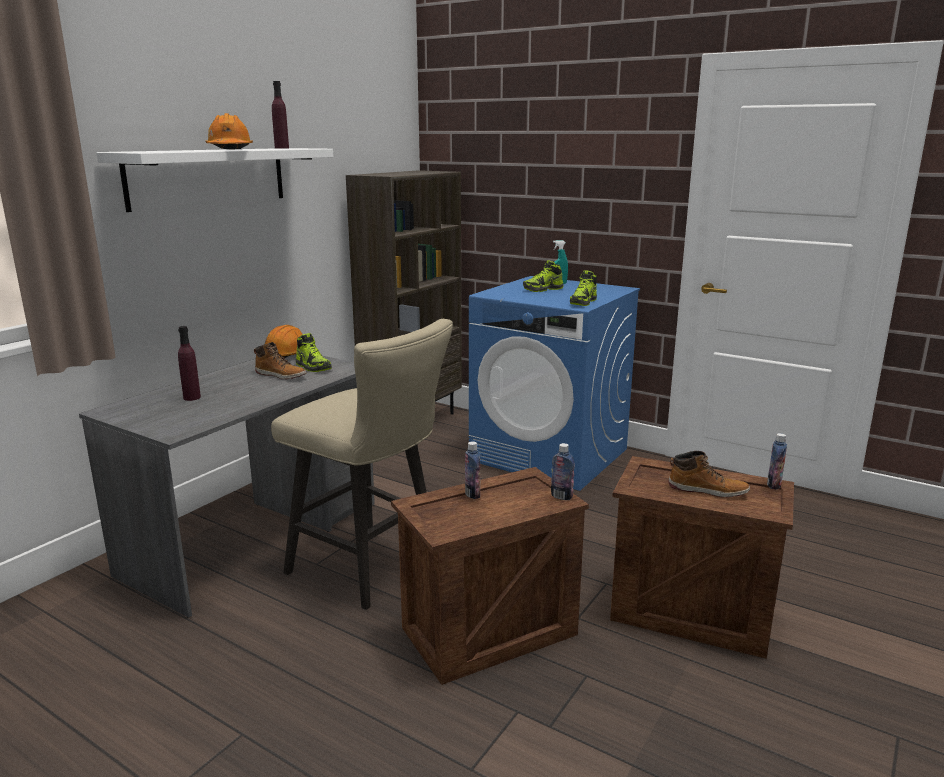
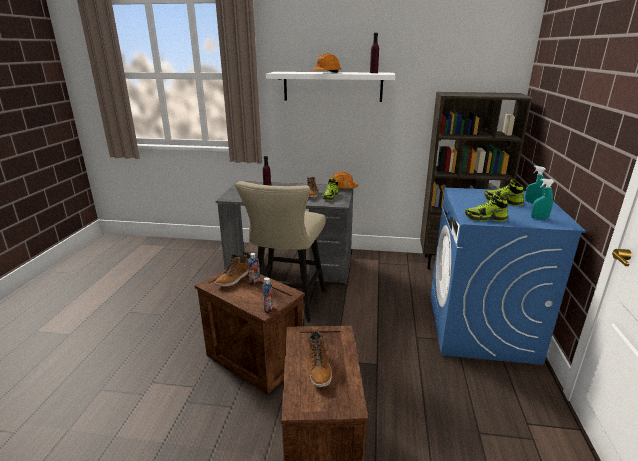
camera: 65 degrees right, 5 degrees up
(446, 509) = (233, 279): none -> boot
(600, 291) = (539, 218): none -> turquoise spray bottle
(773, 485) = (350, 404): bottle -> none

